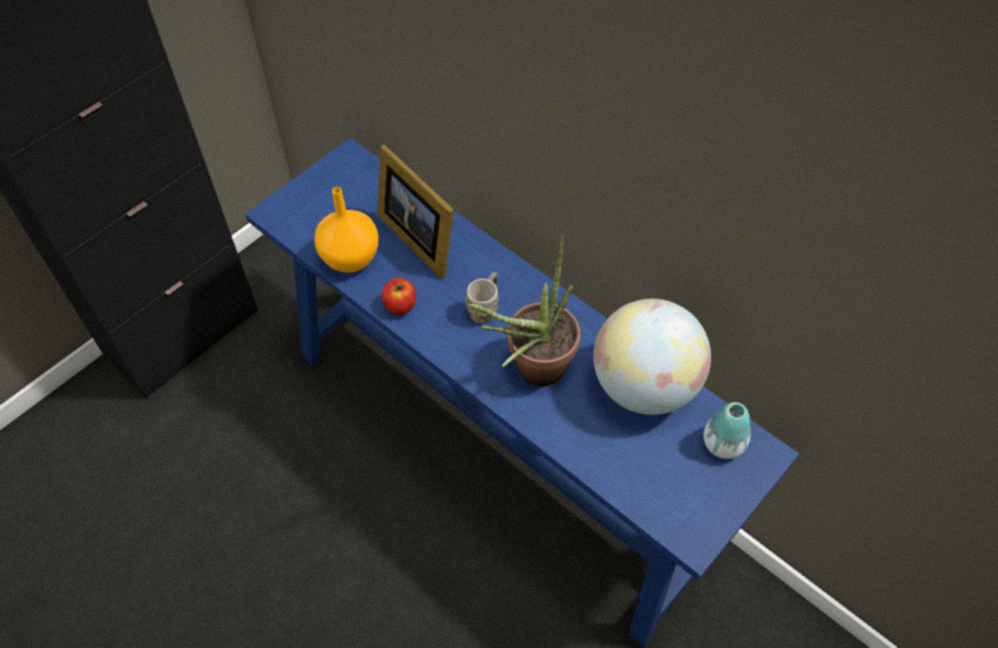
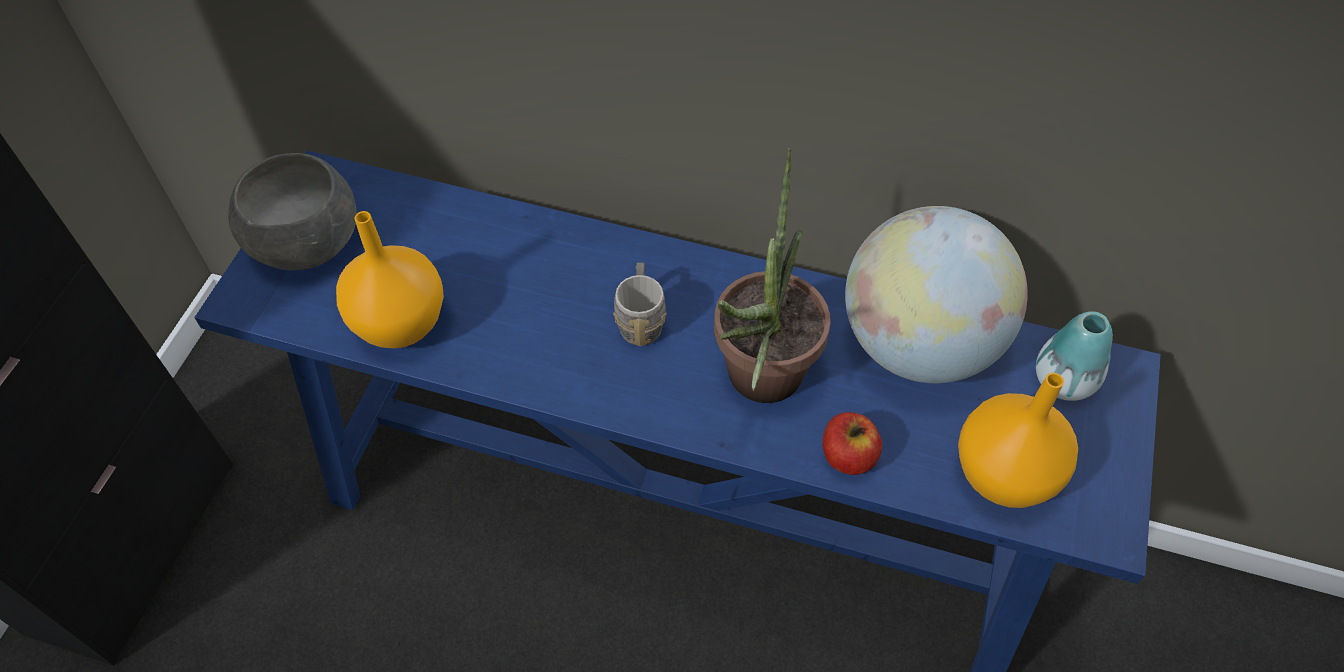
camera: 25 degrees left, 0 degrees up
(323, 191) = (306, 241): none -> grey bowl
(400, 305) = (513, 364): apple -> apple (847, 456)
(419, 236) = (488, 254): picture frame -> none
(647, 481) = (1000, 474): none -> orange vase

